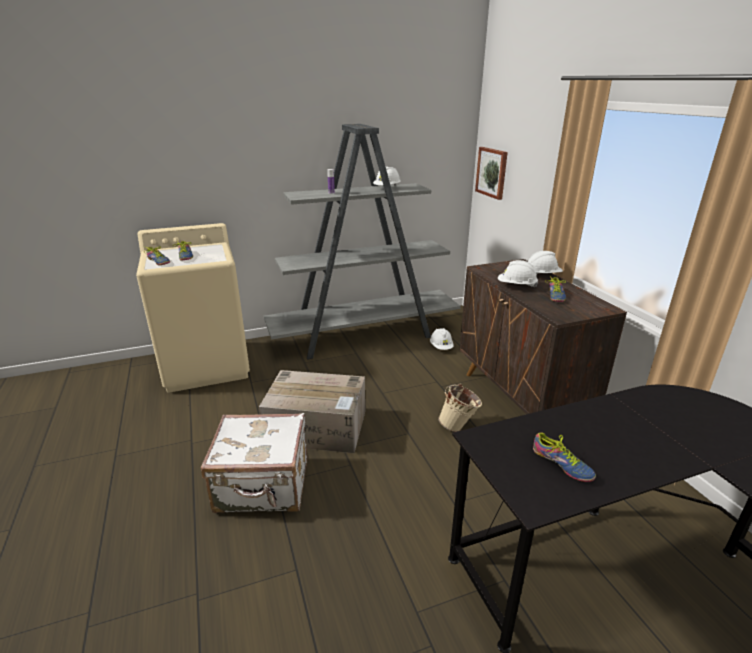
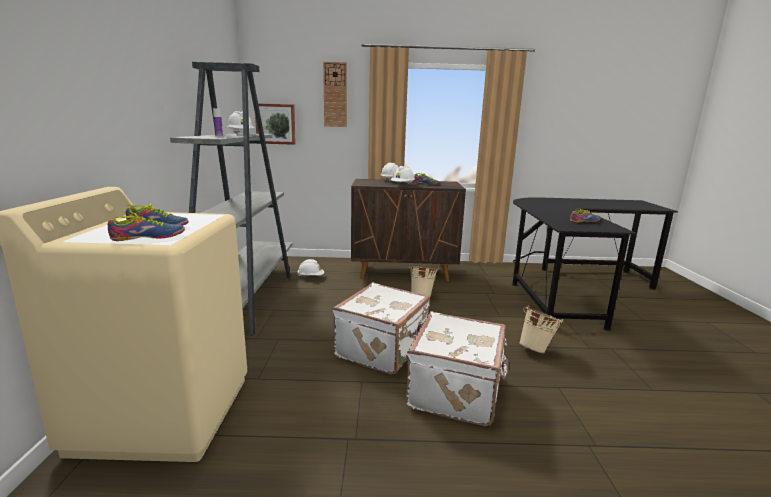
camera: 70 degrees left, 10 degrees down
(318, 427) = (383, 349): cardboard box -> white suitcase
(379, 547) = (537, 349): none -> beige bucket
(540, 144) = (335, 95): none -> wall clock

